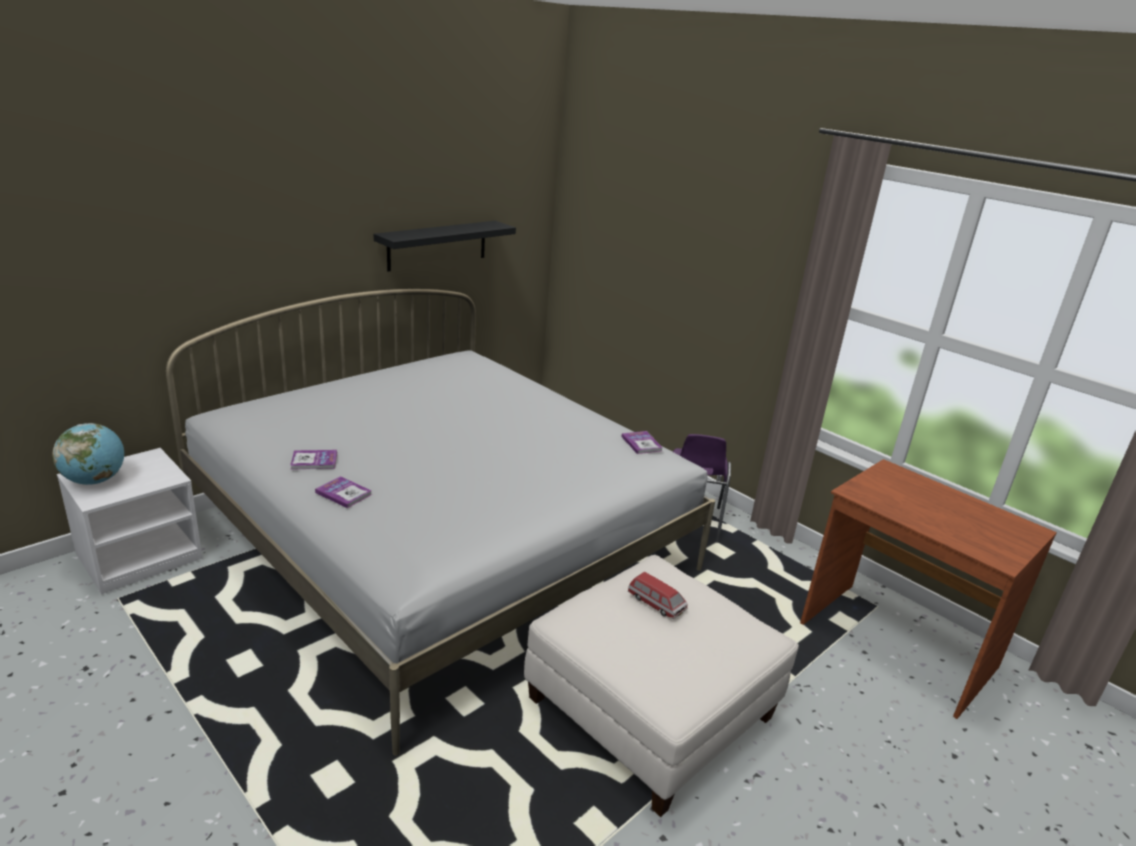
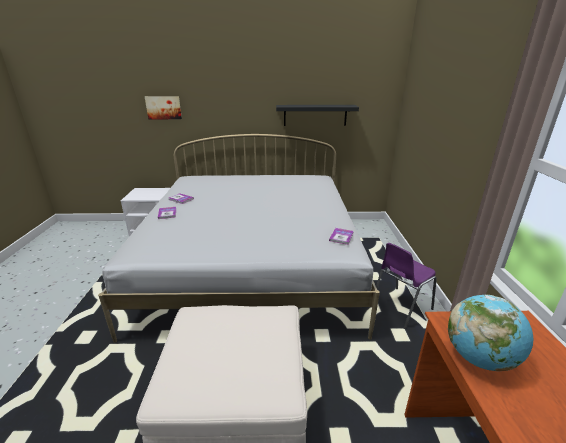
camera: 45 degrees right, 0 degrees up
(95, 480) = (139, 192): globe -> globe (479, 358)
(135, 265) = (164, 107): none -> picture
(656, 604) = (243, 331): toy car -> none

